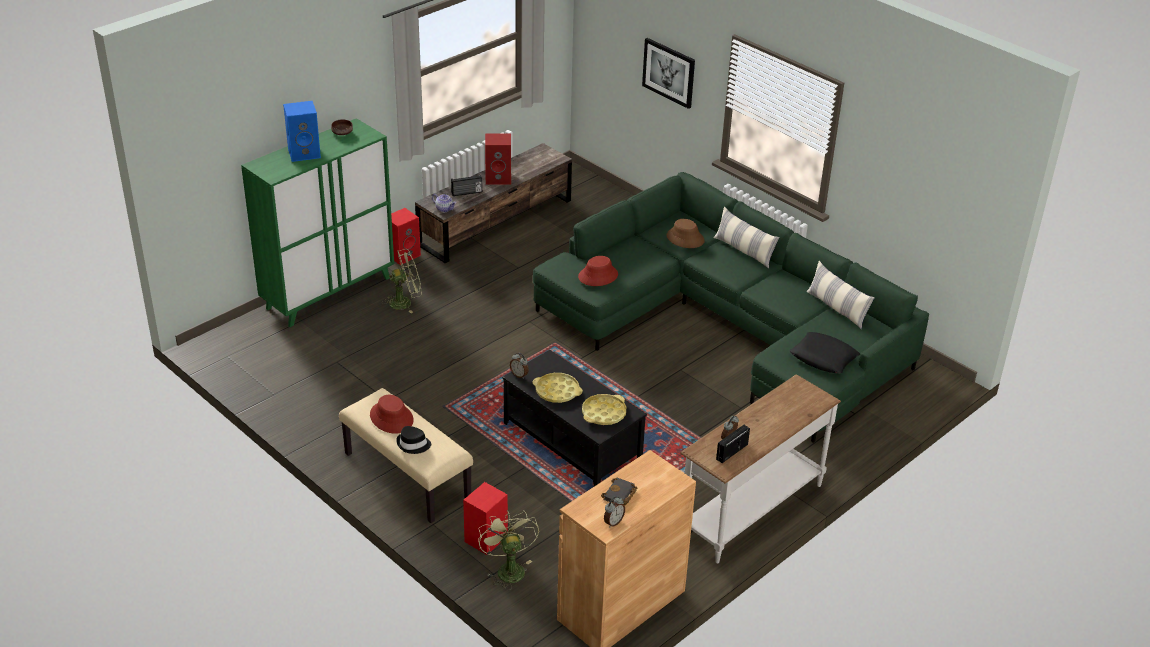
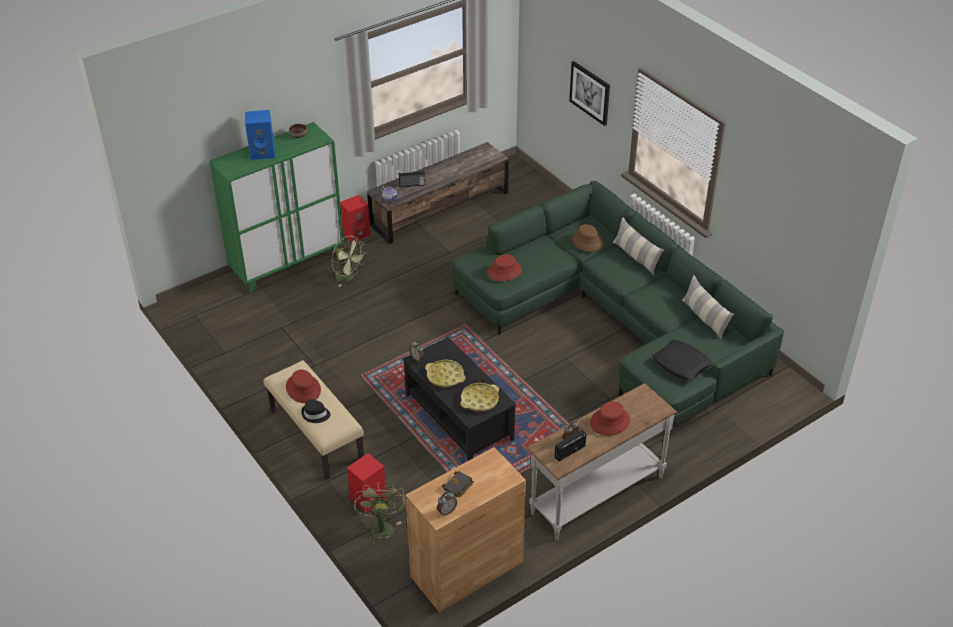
camera: 10 degrees right, 5 degrees up
(405, 302) = (348, 277): green fan -> green fan turned 45 degrees clockwise
(499, 178) = (442, 172): red speaker -> none
(768, 417) = (609, 421): none -> red hat

